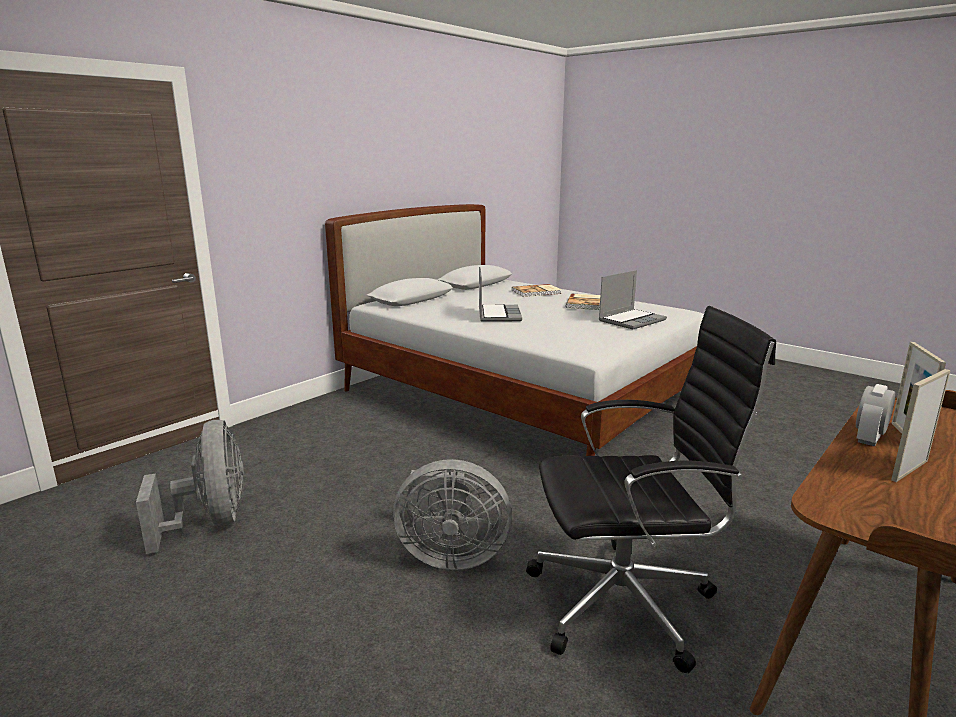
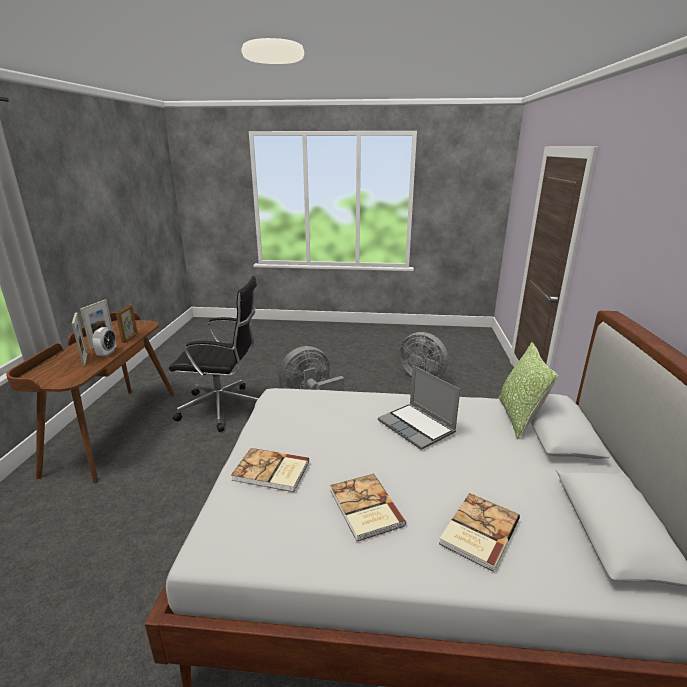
camera: 145 degrees right, 5 degrees up
(415, 306) = (518, 418): none -> pillow
(627, 603) = (223, 408): black office chair -> black office chair turned 135 degrees counterclockwise
(632, 320) = (271, 472): laptop -> book
(845, 468) = (130, 338): none -> picture frame

